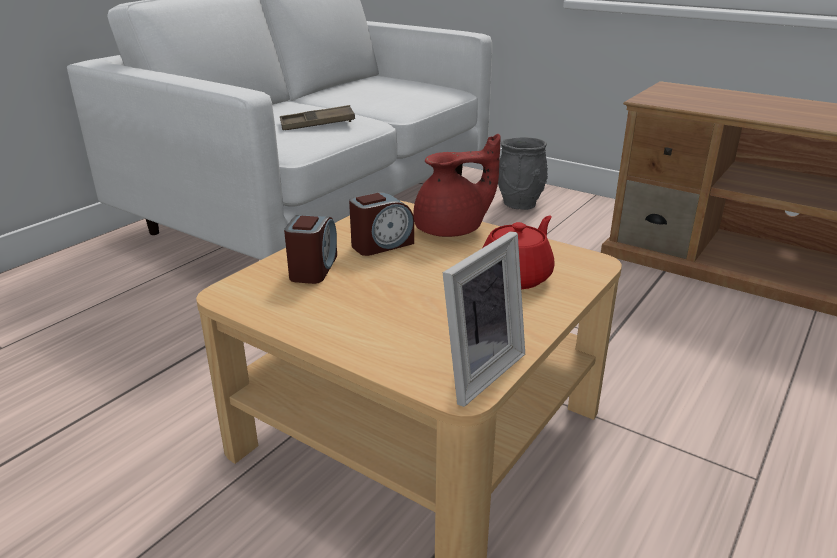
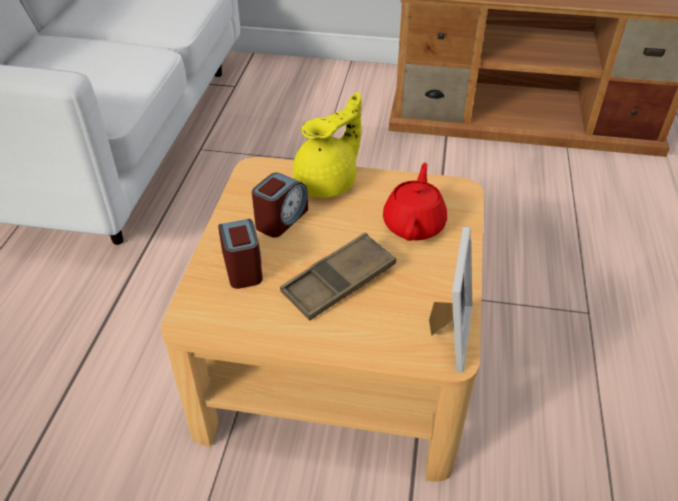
camera: 25 degrees left, 15 degrees up
(317, 124) = (102, 69): brown tray -> brown tray (339, 282)
(452, 229) = (328, 183): red teapot -> yellow teapot
(520, 203) = (291, 87): grey vase -> none

